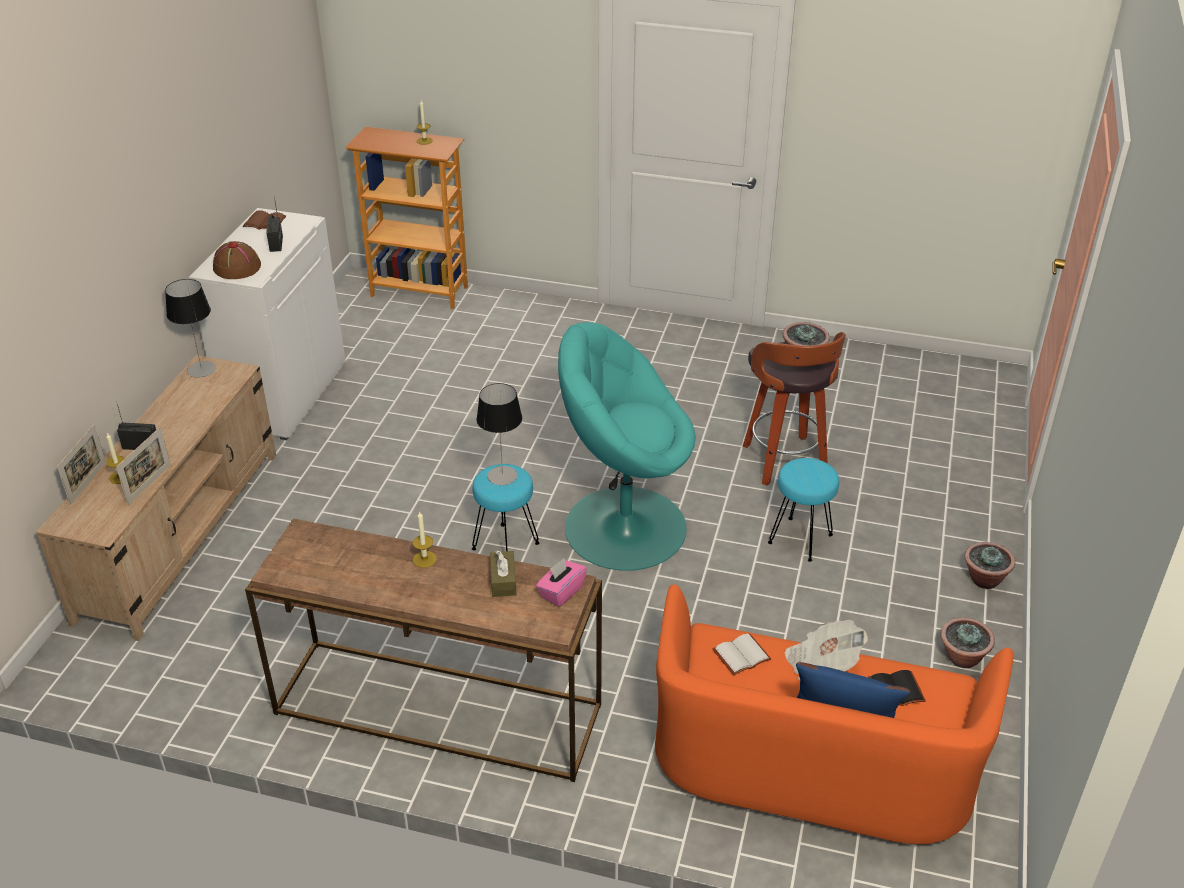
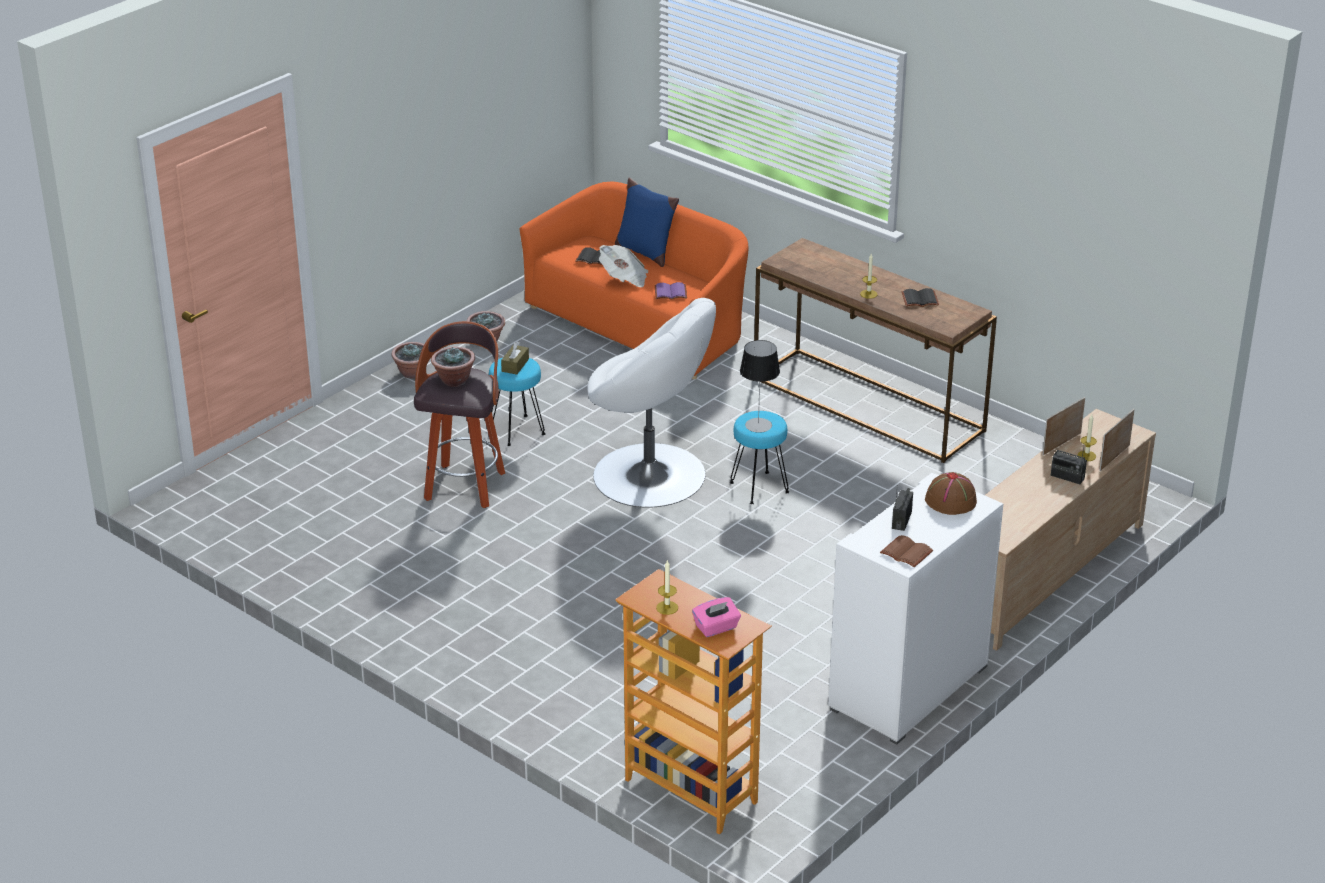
camera: 155 degrees left, 5 degrees down
(201, 369) = (1002, 536): table lamp -> none
(353, 569) = (919, 300): none -> black book
(503, 580) = (822, 272): brown tissue box -> brown tissue box (515, 365)
(561, 592) = (789, 259): pink tissue box -> pink tissue box (716, 628)
(623, 526) = (651, 476): turquoise armchair -> white armchair
(741, 654) = (670, 293): white book -> purple book

